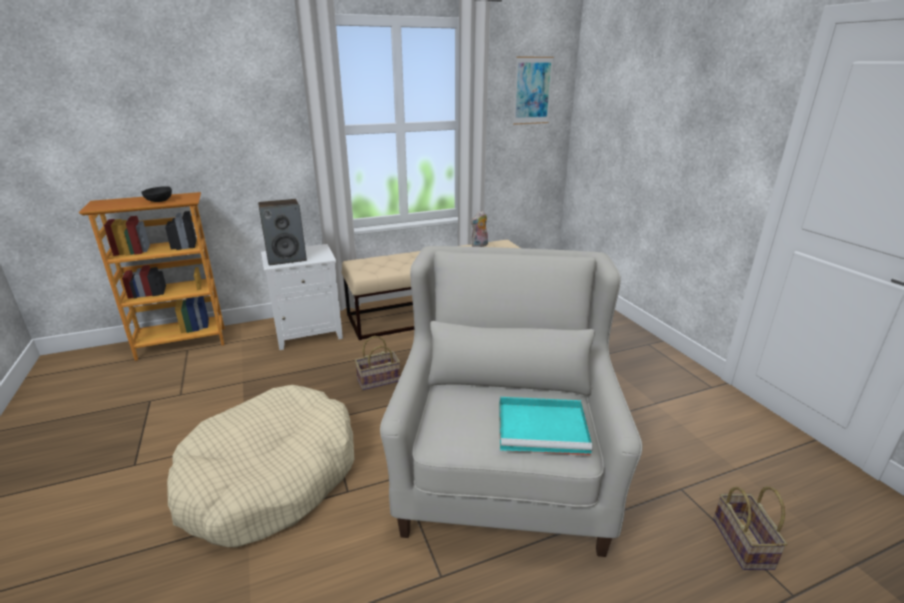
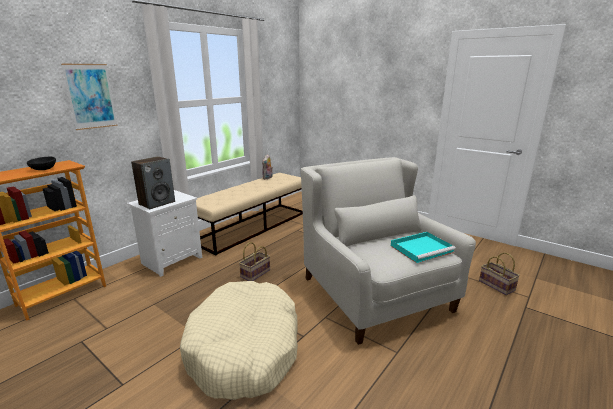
camera: 30 degrees left, 5 degrees down
(532, 91) = (280, 77): picture -> picture (91, 96)

